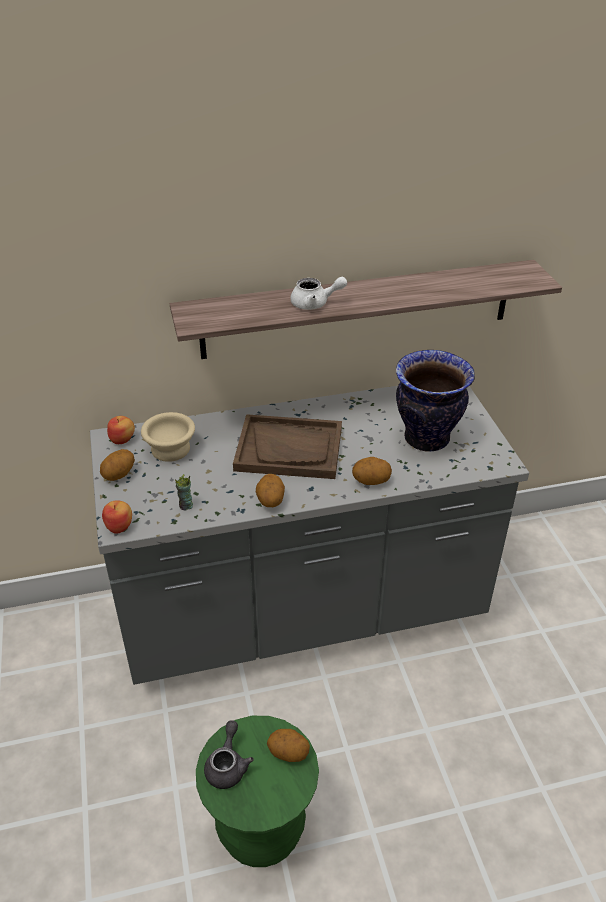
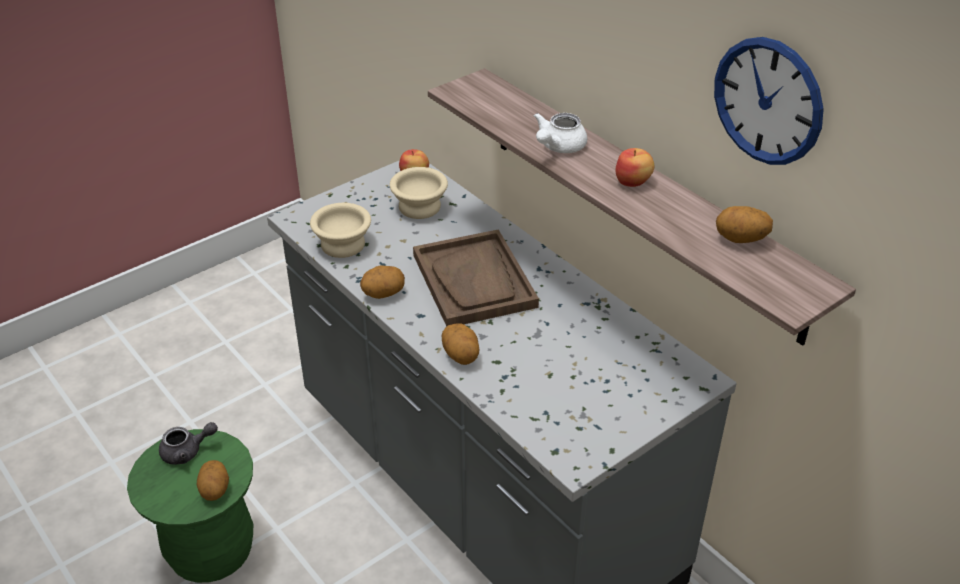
camera: 65 degrees right, 0 degrees up
(119, 475) = (363, 192): potato -> potato (740, 240)
(119, 526) = (296, 217): apple -> apple (633, 182)
(186, 506) = (345, 244): cup -> beige bowl
(315, 304) = (558, 147): white teapot -> white teapot turned 60 degrees clockwise
(425, 438) = (571, 380): vase -> none
(462, 177) = (768, 101): none -> wall clock

